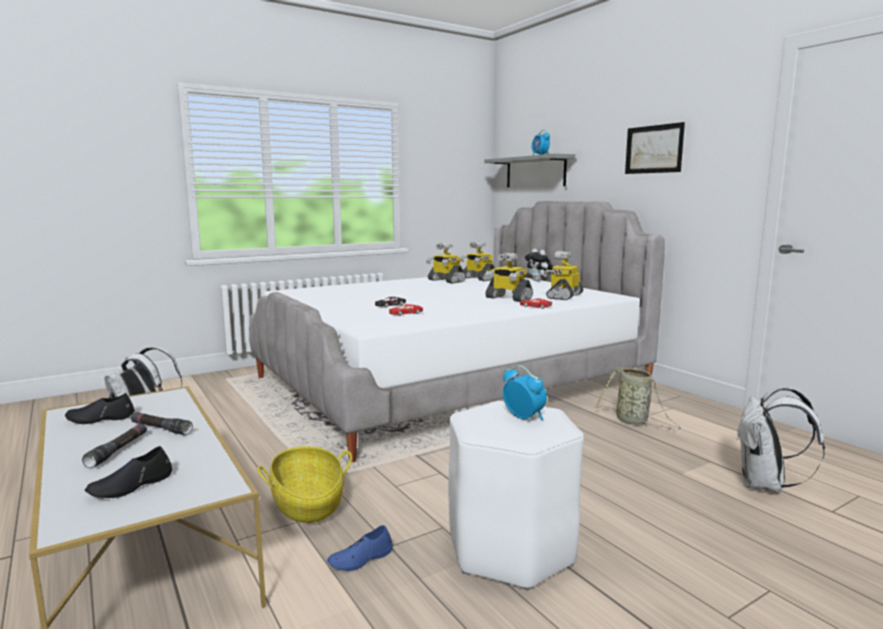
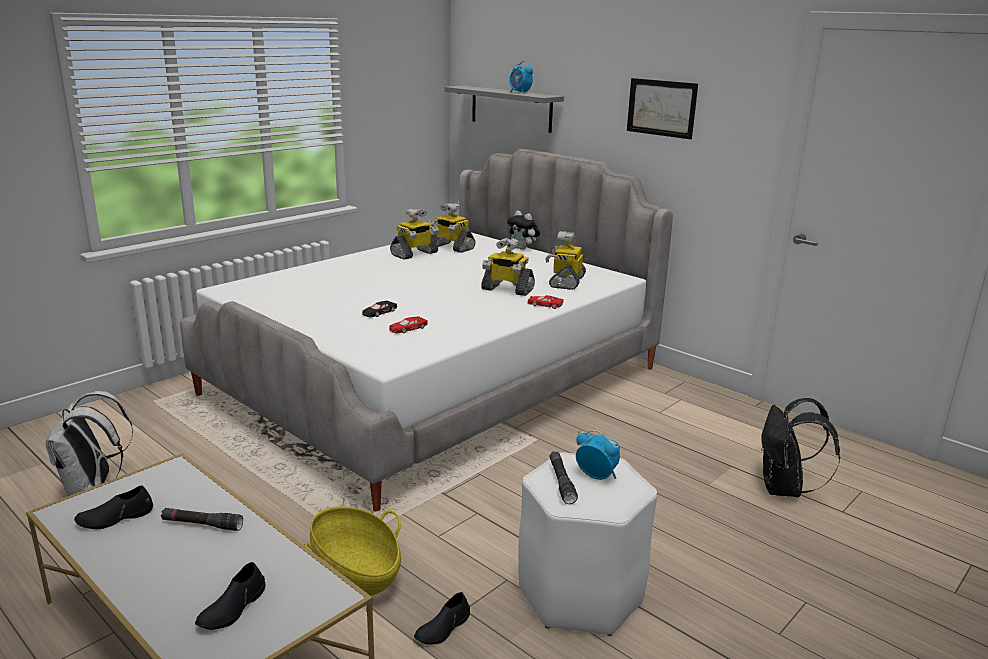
camera: 15 degrees left, 10 degrees up
(118, 450) = (177, 562): black flashlight -> black flashlight (561, 482)
(361, 559) = (443, 628): blue shoe -> black shoe
(445, 281) = (414, 254): toy robot -> toy robot turned 75 degrees counterclockwise
(634, 421) = (649, 422): basket -> none
(765, 485) = (784, 489): white backpack -> black backpack

